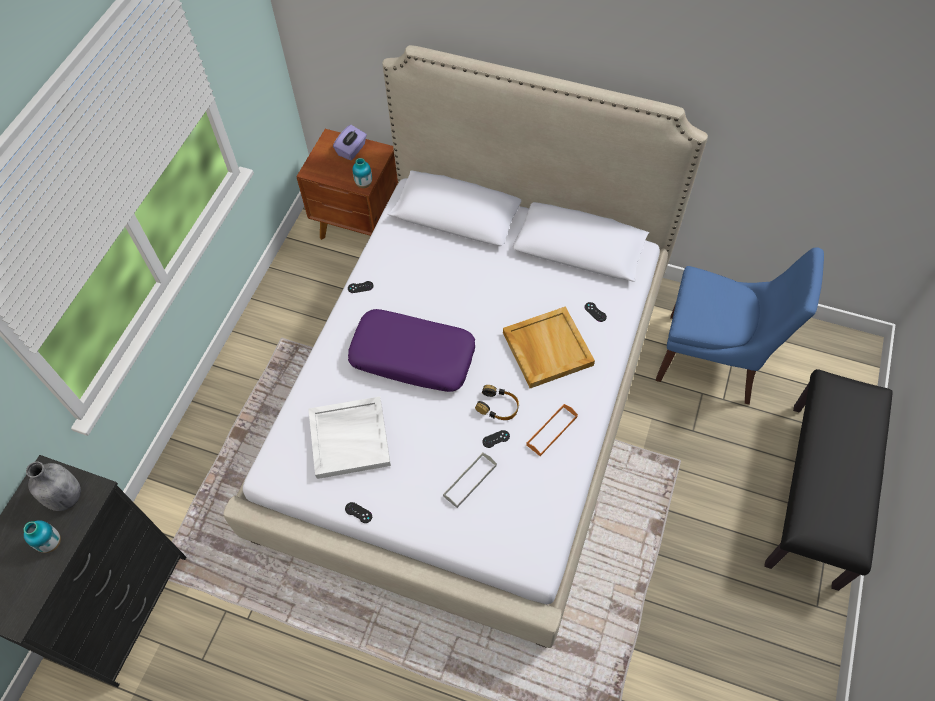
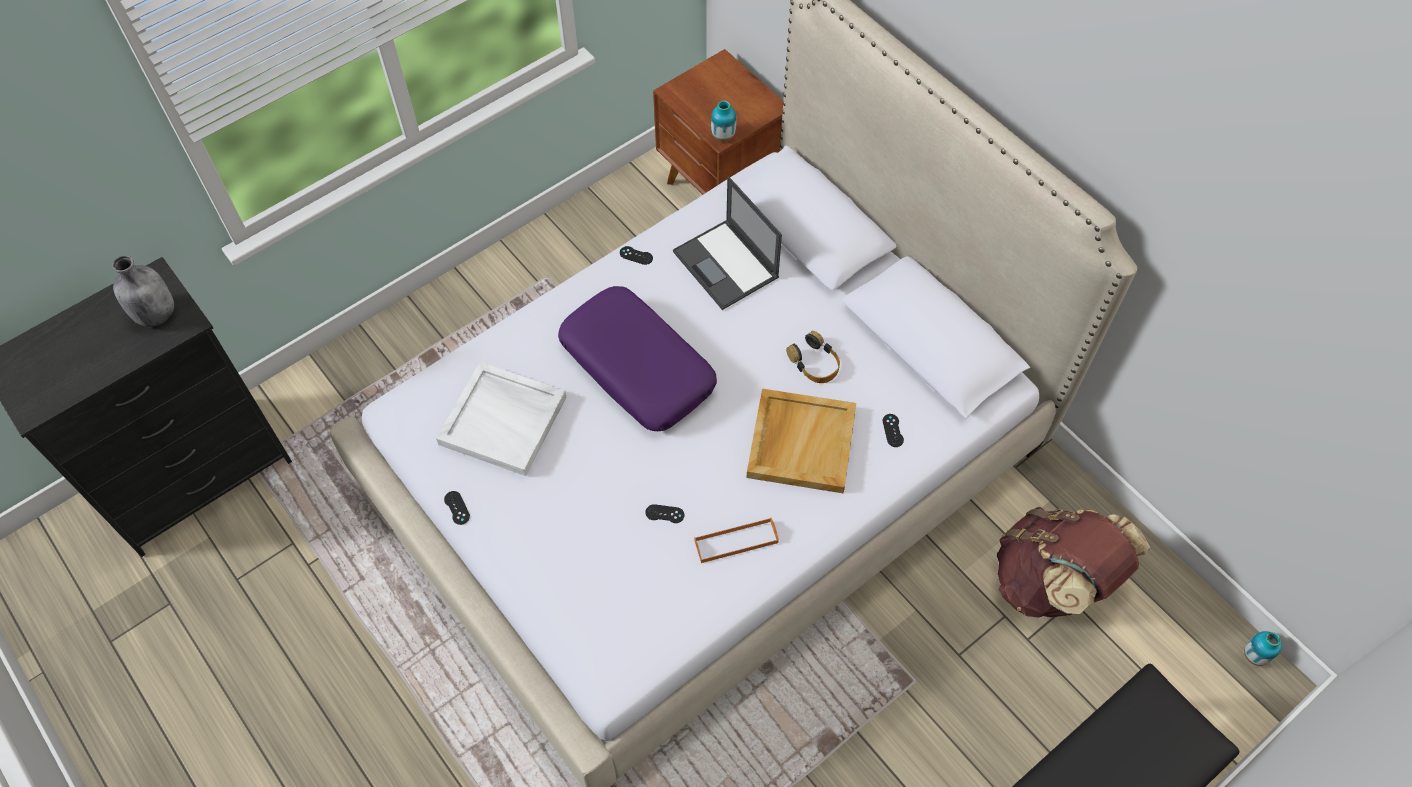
camera: 30 degrees right, 0 degrees up
(51, 543) = (112, 353): vase -> vase (1254, 655)
(352, 150) = (737, 89): purple tissue box -> none
(423, 264) = (727, 265): none -> laptop
(470, 481) = (601, 544): grey tray -> none
(498, 406) = (694, 478): headphones -> headphones (814, 363)
(713, 359) = (1051, 583): blue chair -> brown backpack

